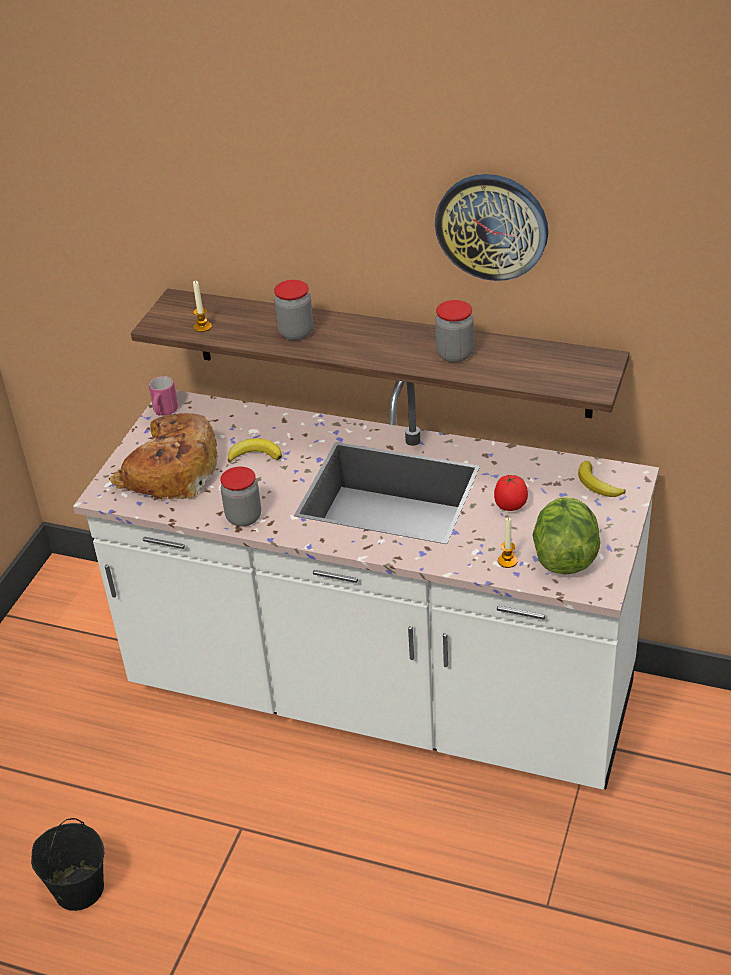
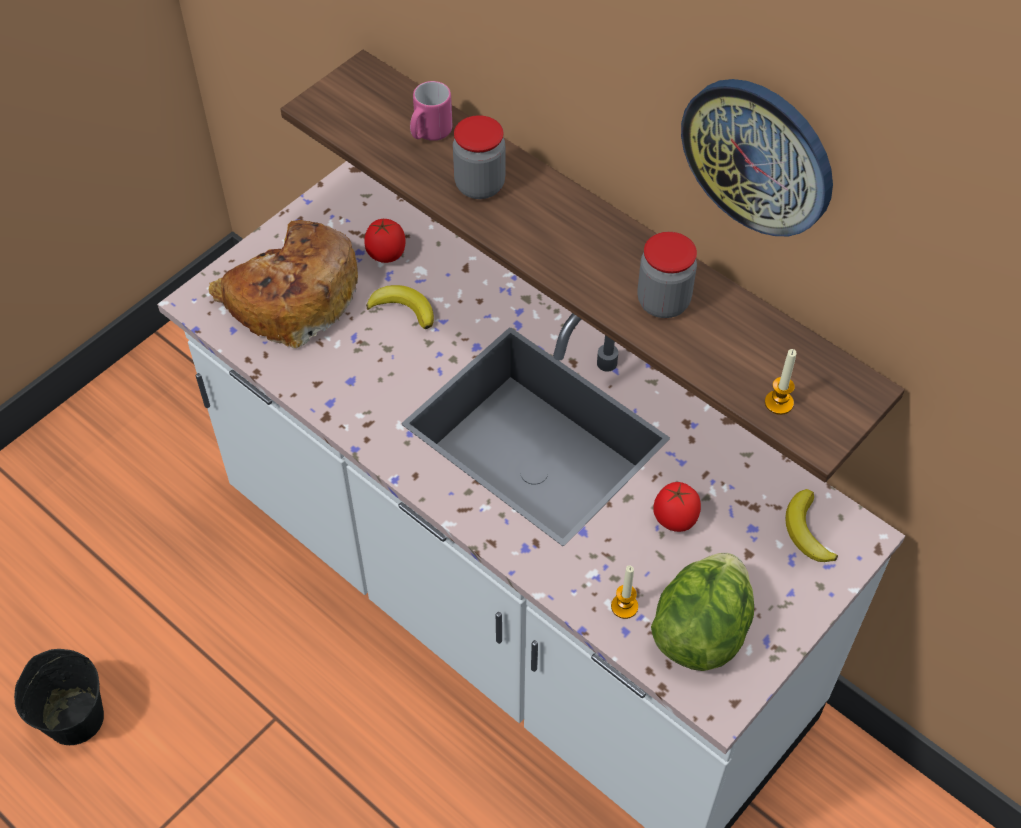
camera: 20 degrees right, 15 degrees up
(164, 412) = (331, 200): pink mug -> pink mug (429, 134)
(202, 327) = (370, 132): candle -> candle (779, 403)
(224, 430) = (386, 255): none -> tomato
(244, 517) = (341, 402): jar -> none

